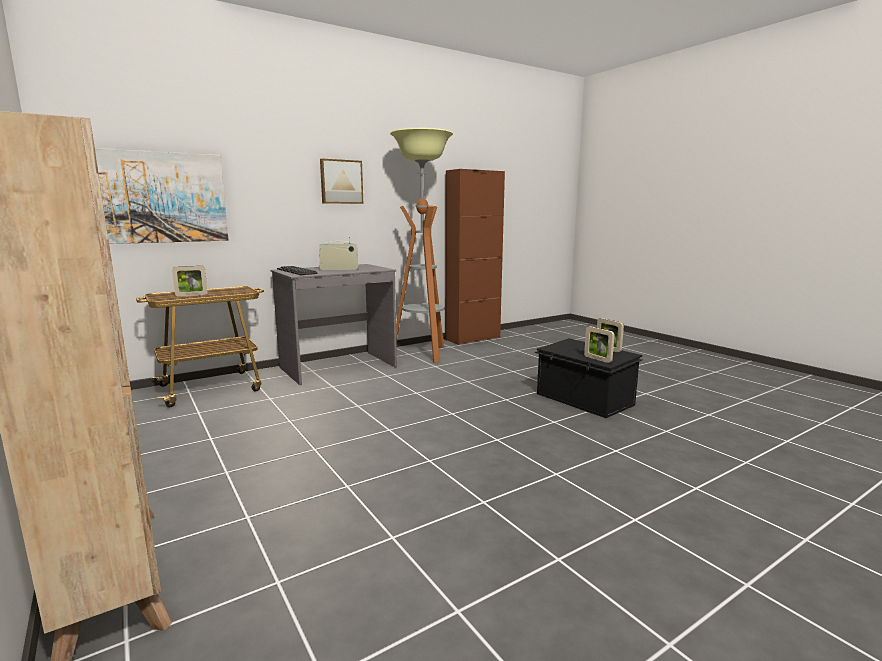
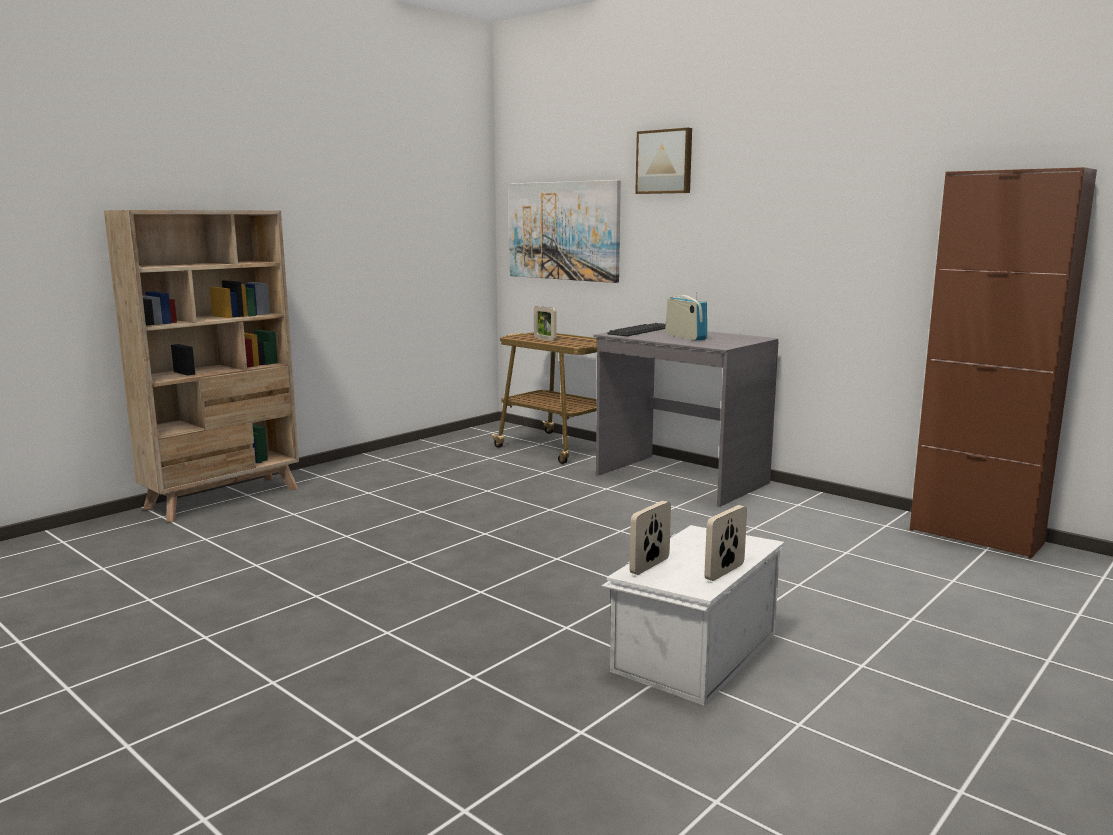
camera: 75 degrees right, 0 degrees up
(341, 182) = (759, 205): picture -> picture (665, 162)
(423, 354) = (810, 513): floor lamp -> none
(584, 400) = (692, 652): black storage box -> white storage box

